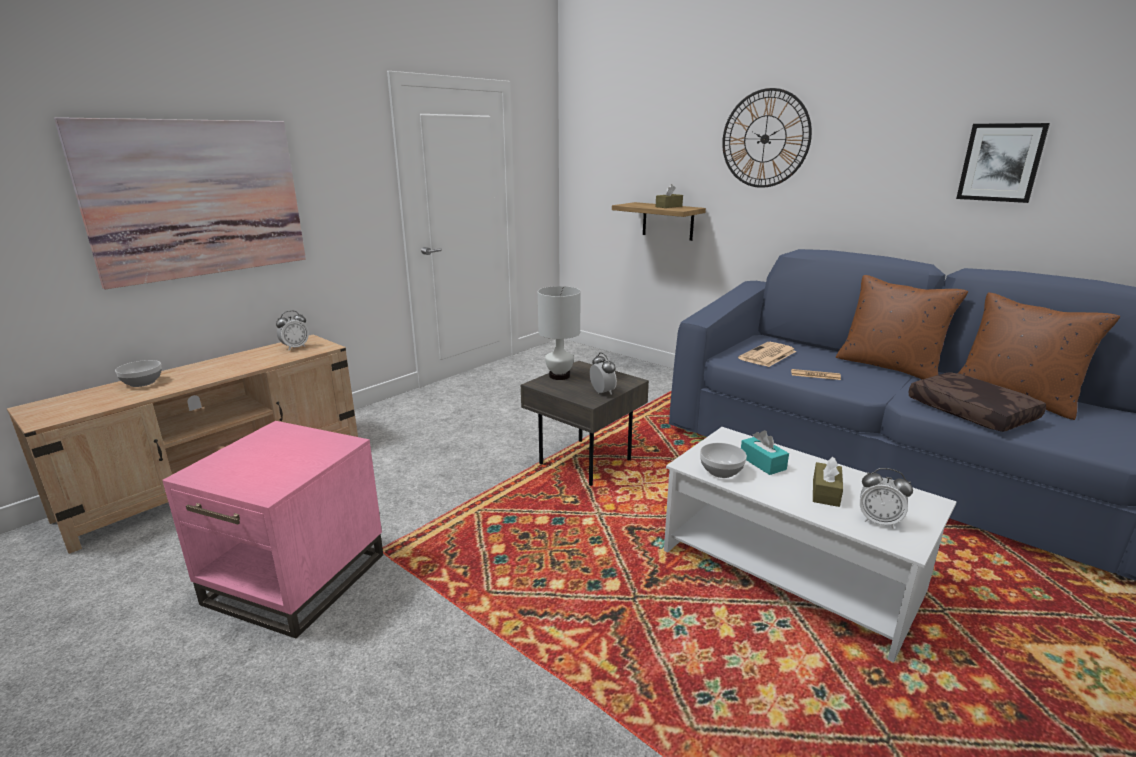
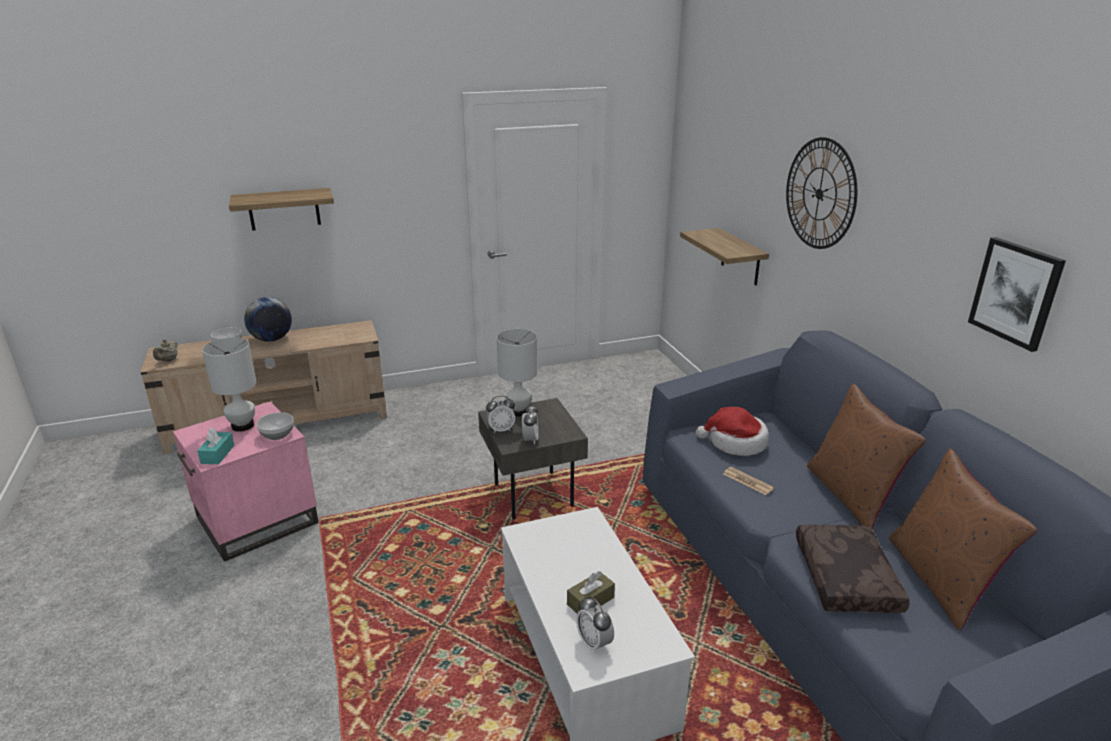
camera: 30 degrees right, 5 degrees up
(62, 413) = (168, 360): none -> beige teapot
(197, 199) = (284, 209): picture -> shelf
(203, 368) = (272, 339): none -> globe
(268, 450) = (242, 426): none -> white table lamp
(295, 347) = (345, 332): alarm clock -> alarm clock (501, 429)
(668, 206) = (732, 245): brown tissue box -> none
(722, 471) = (534, 549): bowl -> bowl (277, 435)
(762, 463) = (579, 554): turquoise tissue box -> turquoise tissue box (217, 454)
(767, 355) = (735, 443): newspaper -> hat

